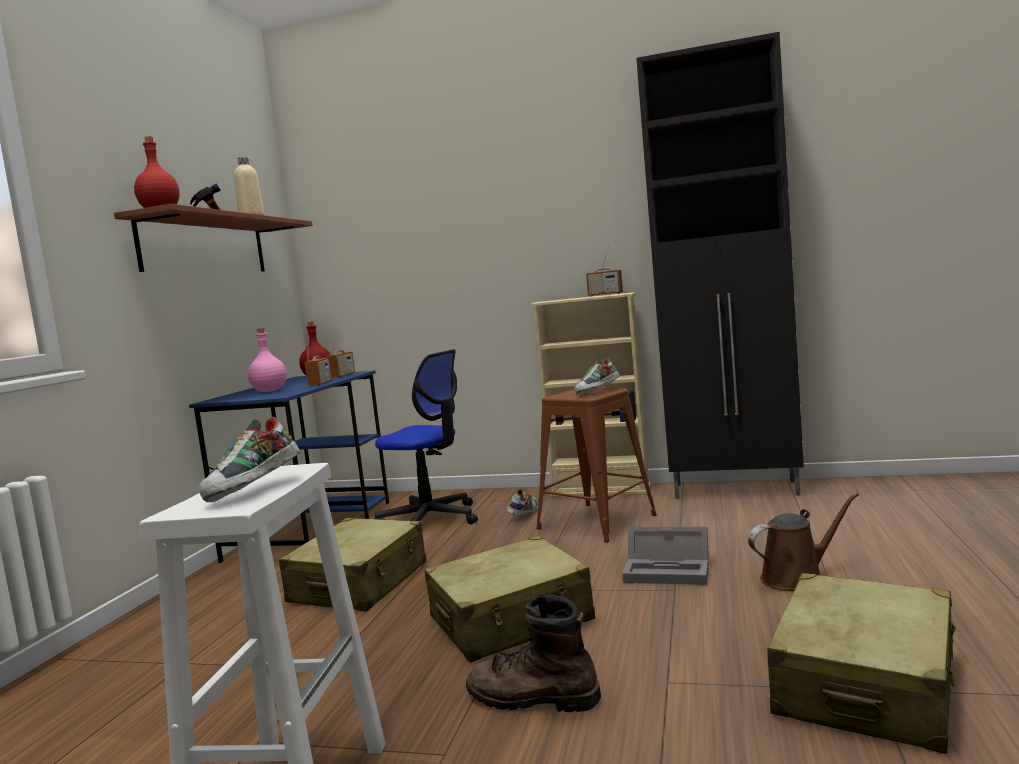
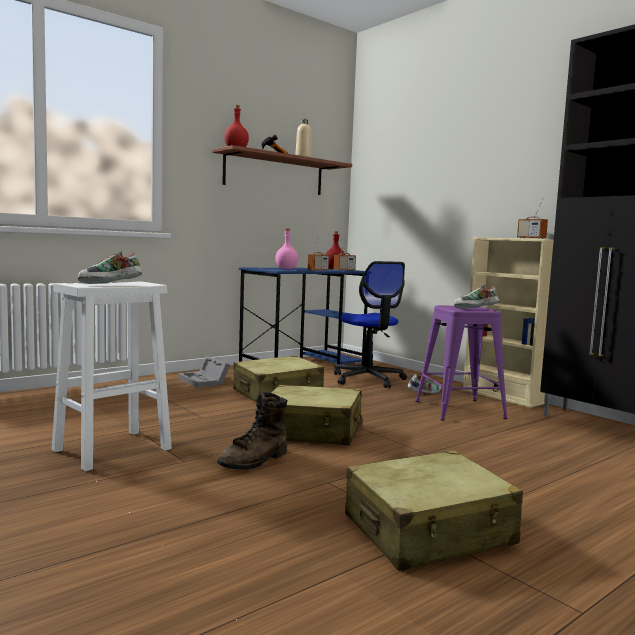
camera: 35 degrees right, 0 degrees up
(532, 699) = (255, 461): brown boot -> brown boot turned 105 degrees counterclockwise
(596, 522) = (459, 409): brown stool -> purple stool
(670, 570) = (446, 445): grey storage box -> grey storage box (204, 381)
(797, 578) = (519, 477): brown watering can -> none

